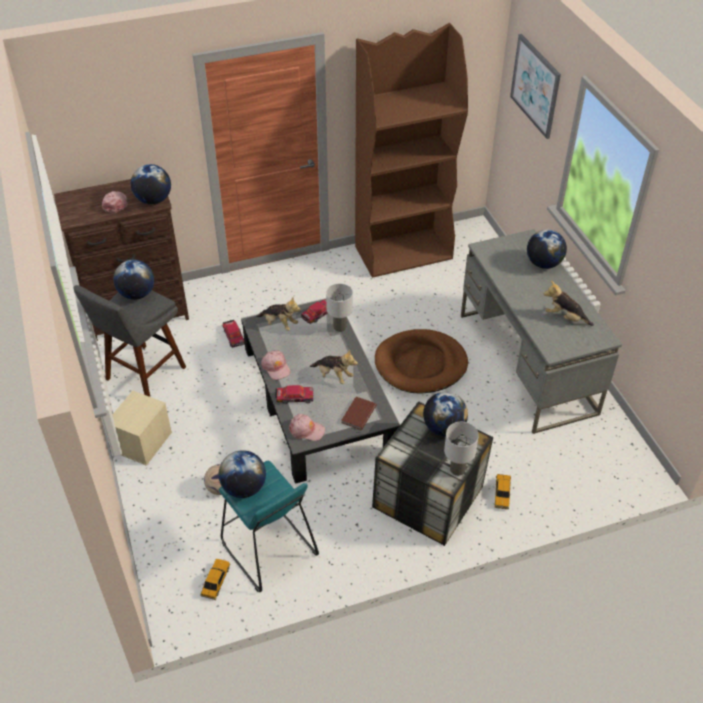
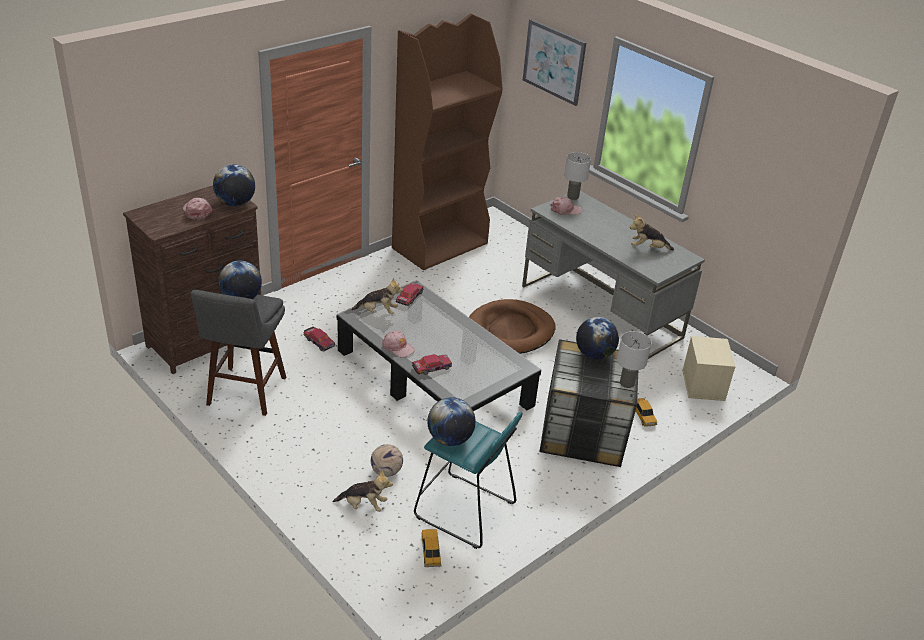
camera: 25 degrees left, 10 degrees down
(143, 443) = (282, 451): beige storage box -> beige storage box (704, 385)
(306, 430) = (460, 391): pink cap -> pink cap (565, 210)
(333, 376) = (456, 343): plush toy -> plush toy (363, 505)
(340, 327) = (437, 304): white table lamp -> white table lamp (573, 197)
(357, 414) = (498, 369): brown book -> none
(543, 263) = (603, 213): globe -> none

